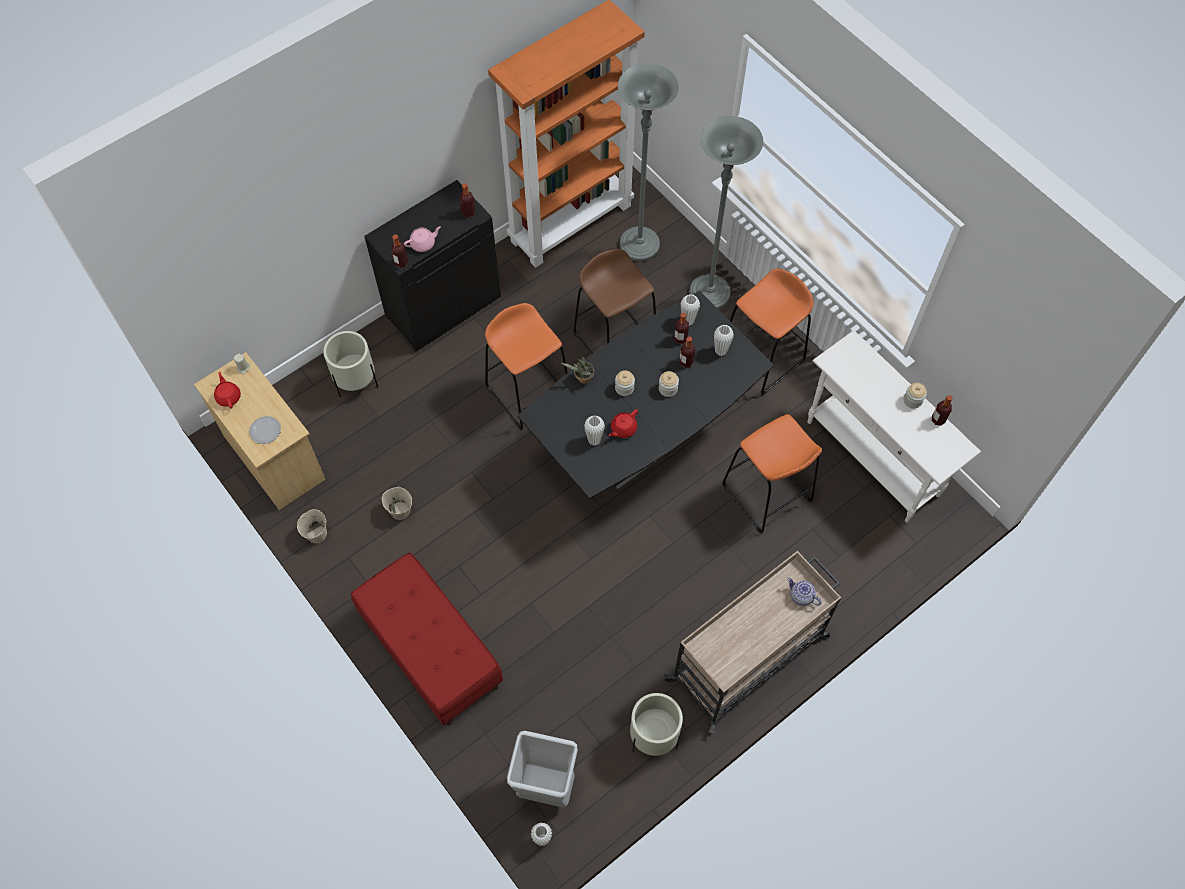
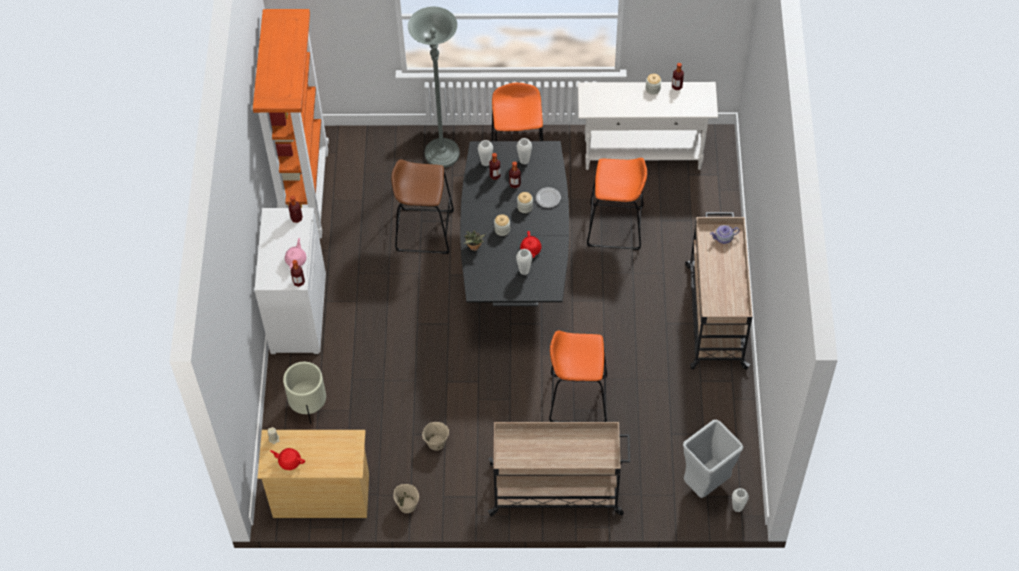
camera: 50 degrees left, 5 degrees down
(265, 430) = (338, 455): plate -> plate (547, 198)
(431, 652) = (557, 490): red bench -> beige cart
(443, 305) = (297, 313): black cabinet -> white cabinet
(528, 392) = (417, 307): orange stool -> orange stool (578, 399)
(639, 245) = (365, 166): grey floor lamp -> none
(653, 737) = (723, 402): beige planter -> none

